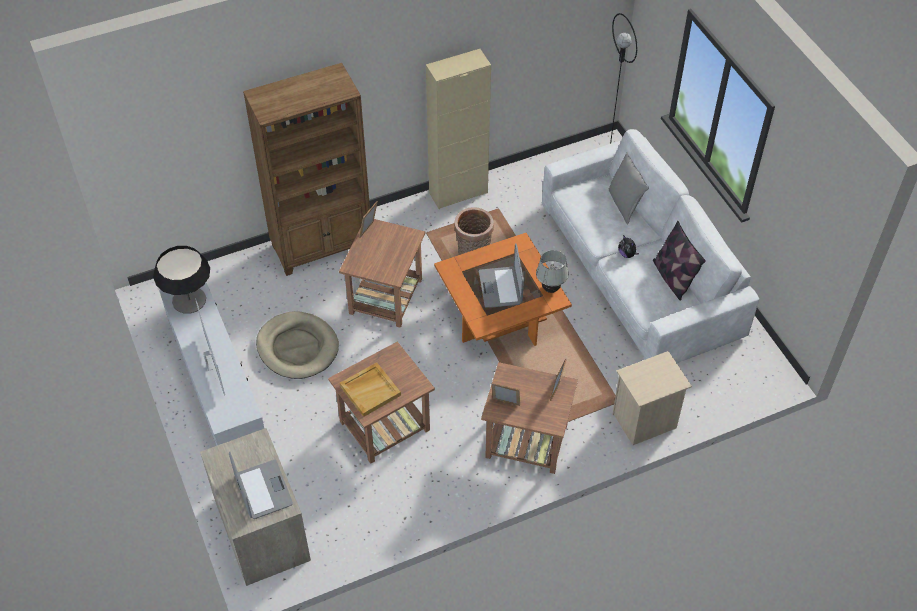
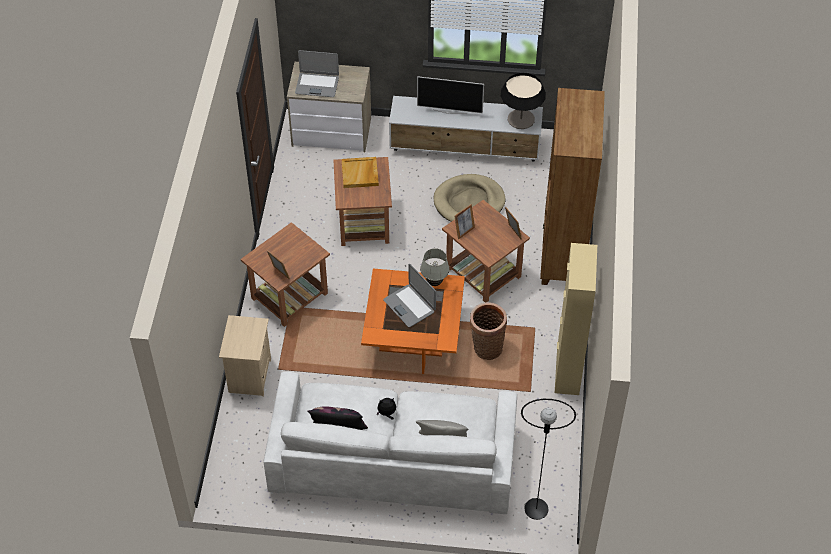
camera: 120 degrees right, 0 degrees up
(501, 287) = (409, 306): laptop -> laptop turned 150 degrees counterclockwise
(505, 405) = (291, 240): picture frame -> picture frame (464, 231)
(551, 289) = (385, 337): white table lamp -> white table lamp (434, 283)

